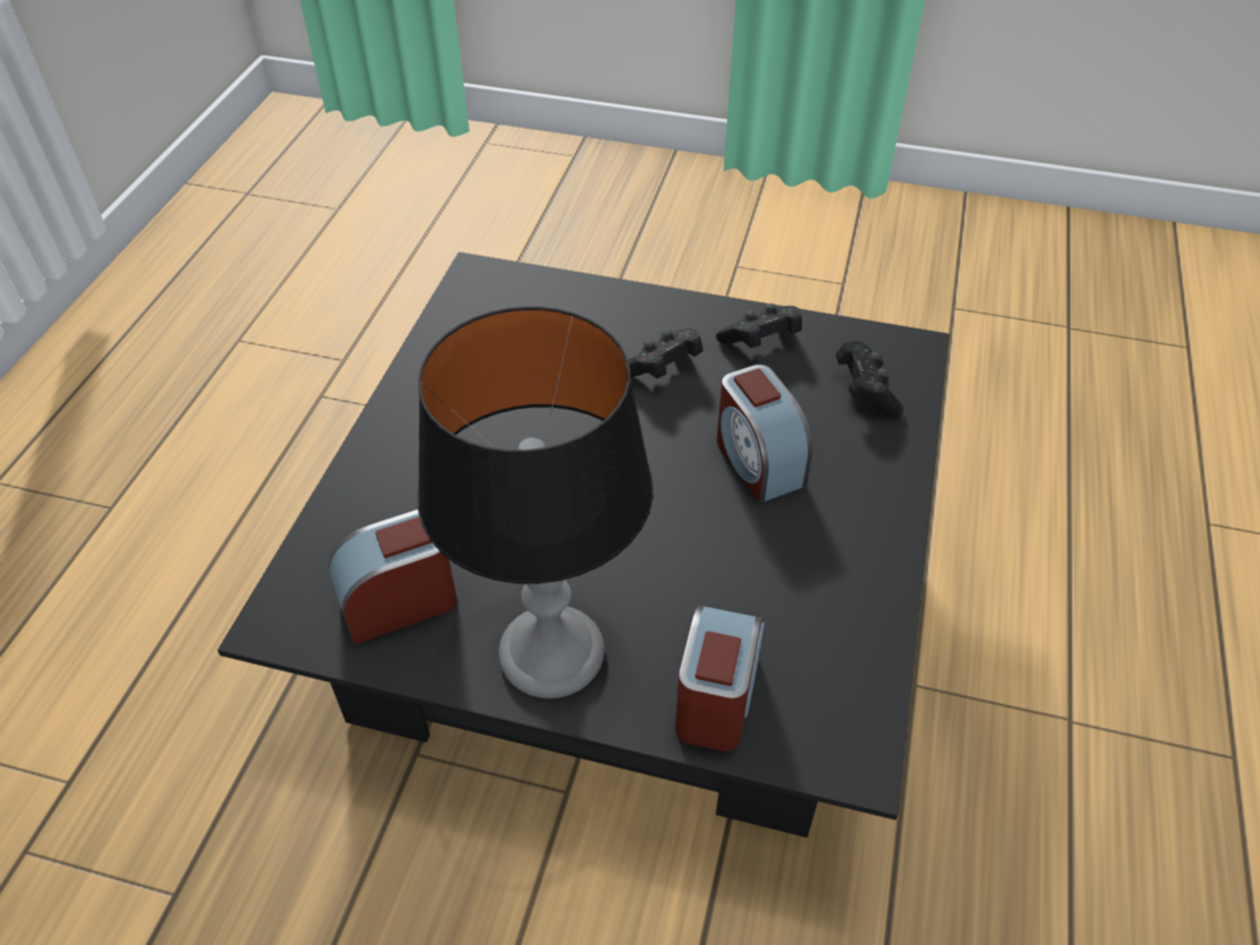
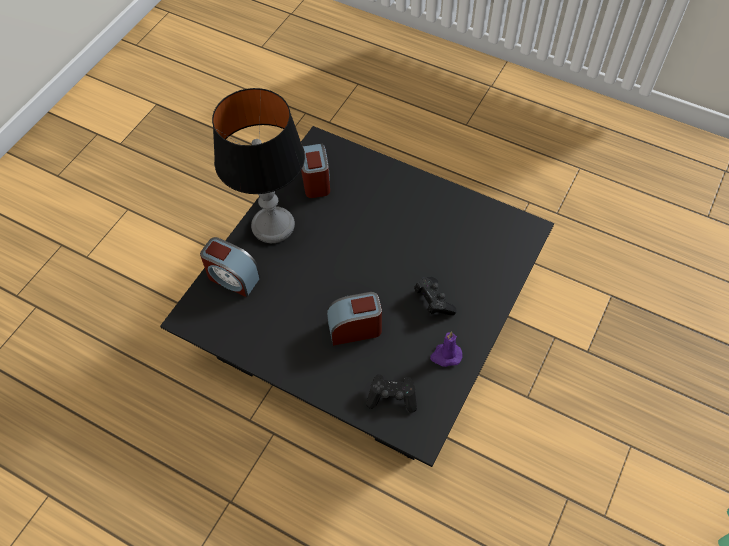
camera: 105 degrees right, 10 degrees up
(761, 341) = (445, 355): black game controller -> purple candle

